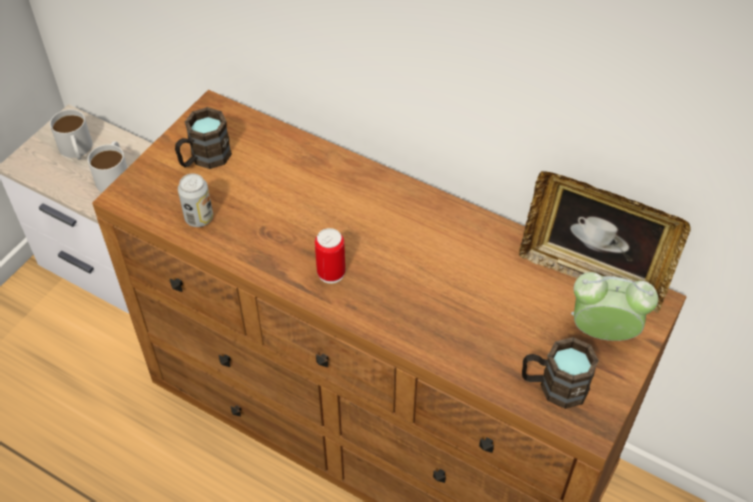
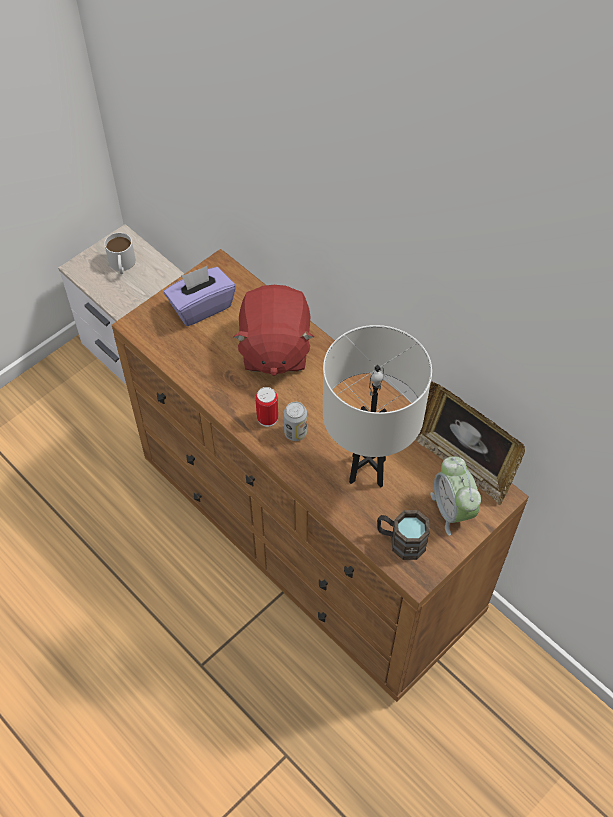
camera: 15 degrees right, 5 degrees up
(115, 175) = (146, 292): white mug -> none
(199, 218) = (184, 354): can -> can (295, 432)
(204, 159) = (201, 306): brown mug -> purple tissue box
(313, 190) = (274, 349): none -> red plush toy
(479, 308) = (367, 470): none -> white table lamp
(602, 332) = (452, 510): alarm clock -> alarm clock turned 135 degrees counterclockwise

